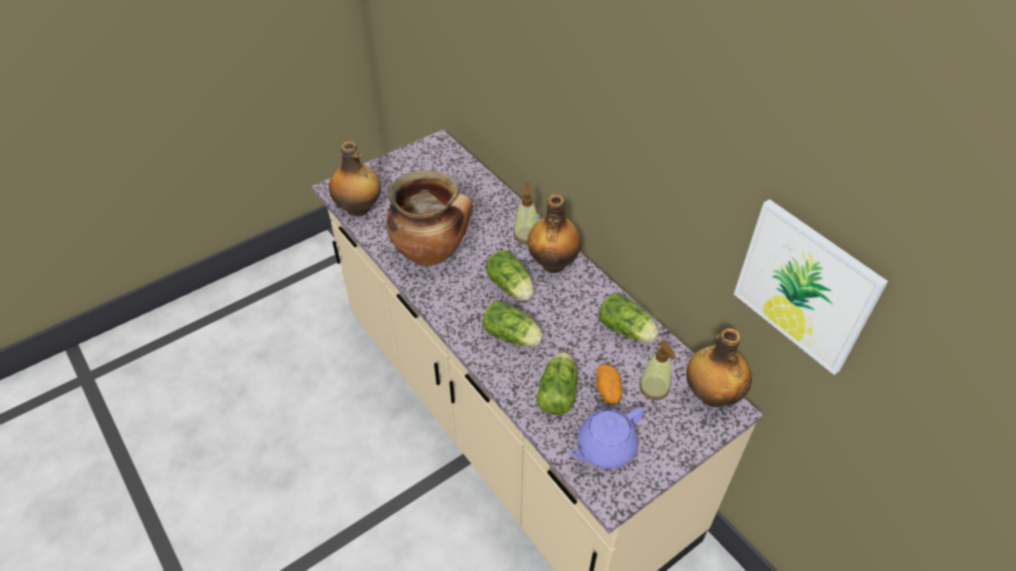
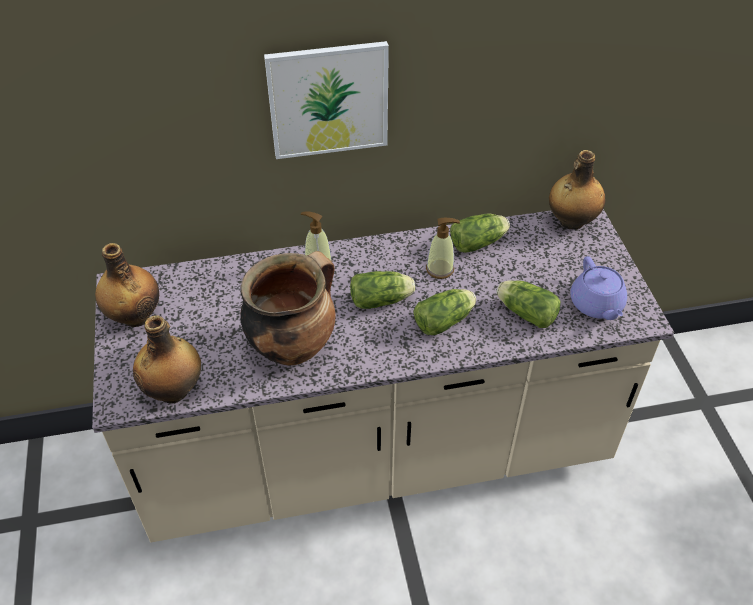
camera: 65 degrees left, 0 degrees up
(553, 263) = (369, 259): bottle -> bottle (135, 316)
(608, 390) = (538, 280): potato -> none
(654, 388) = (549, 251): soap dispenser -> soap dispenser (440, 269)
(805, 286) = (613, 75): picture -> picture (328, 100)

